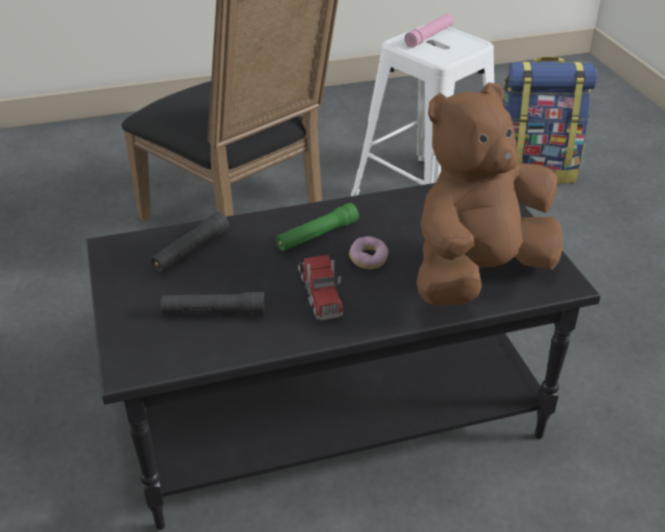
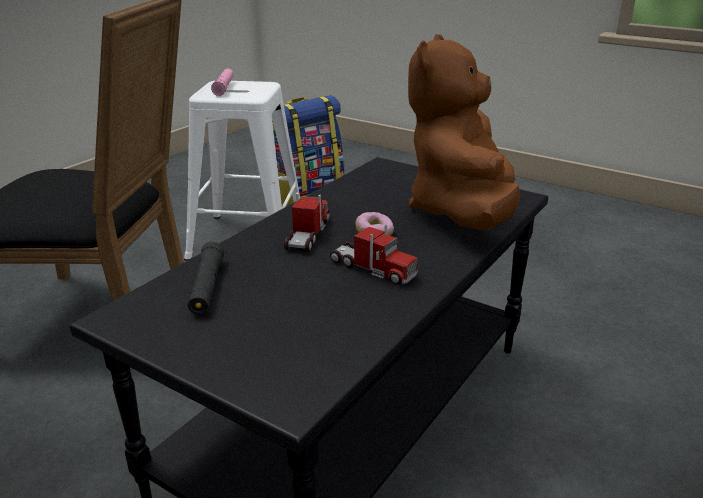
camera: 40 degrees left, 10 degrees down
(214, 312) = (304, 320): black flashlight -> none
(317, 235) = (308, 234): green flashlight -> toy truck

